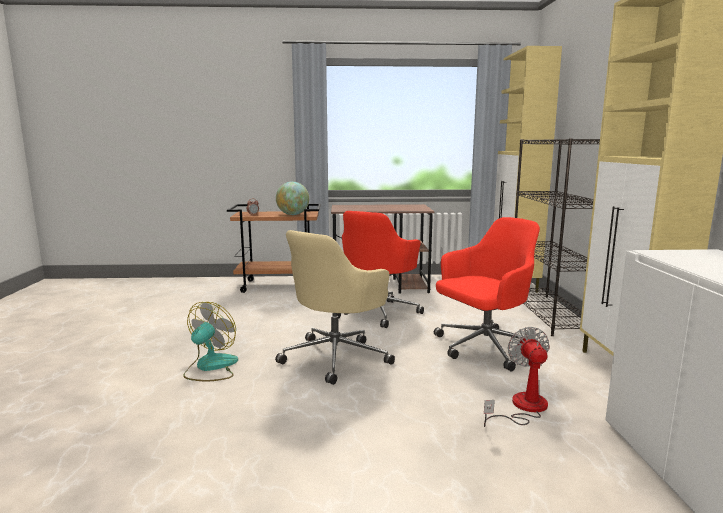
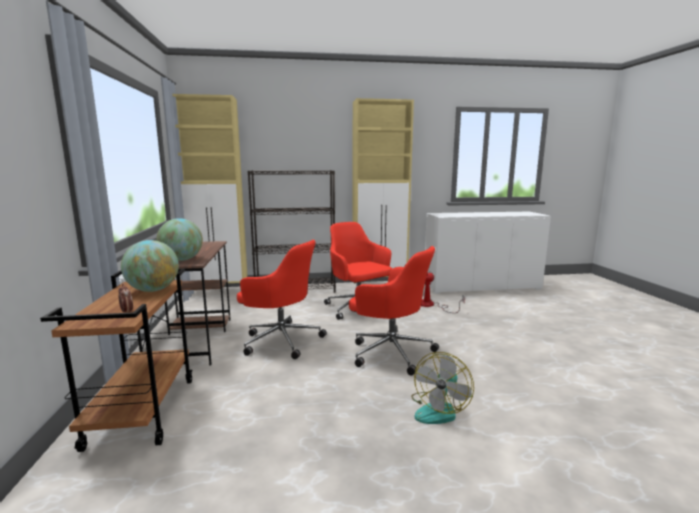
camera: 95 degrees left, 0 degrees up
(210, 367) = (439, 409): fan -> fan turned 75 degrees counterclockwise
(336, 357) = (390, 351): beige office chair -> red office chair
(350, 208) = (182, 260): none -> globe

